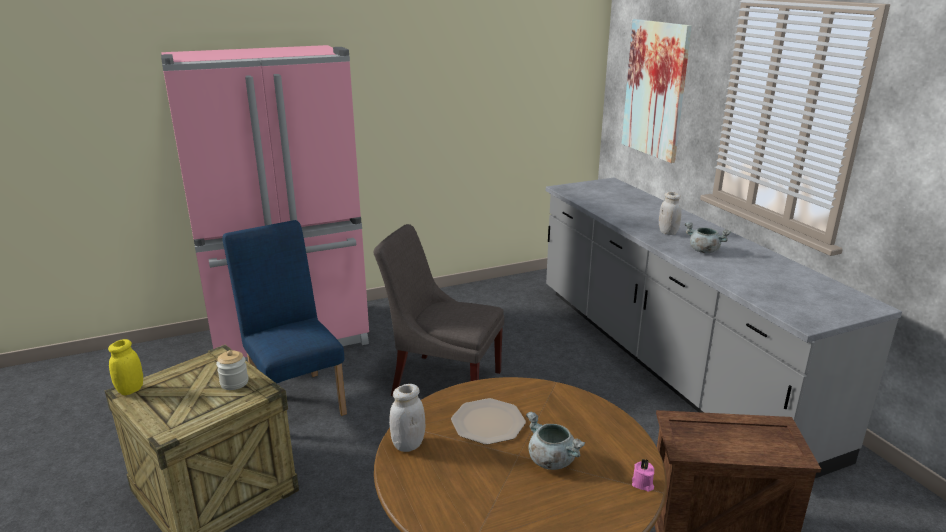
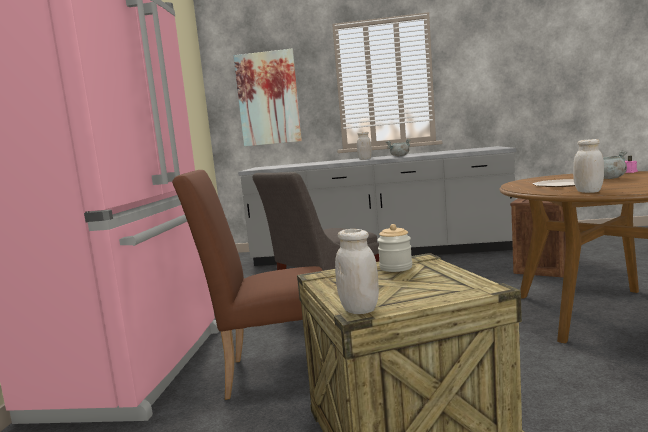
camera: 60 degrees left, 15 degrees down
(131, 390) = (359, 309): yellow jar -> white jar
(296, 398) = (271, 373): blue chair -> brown chair

